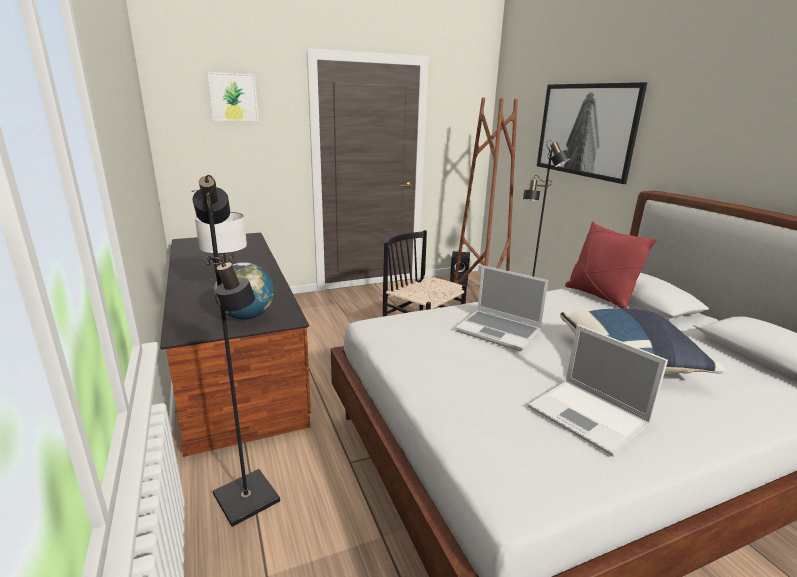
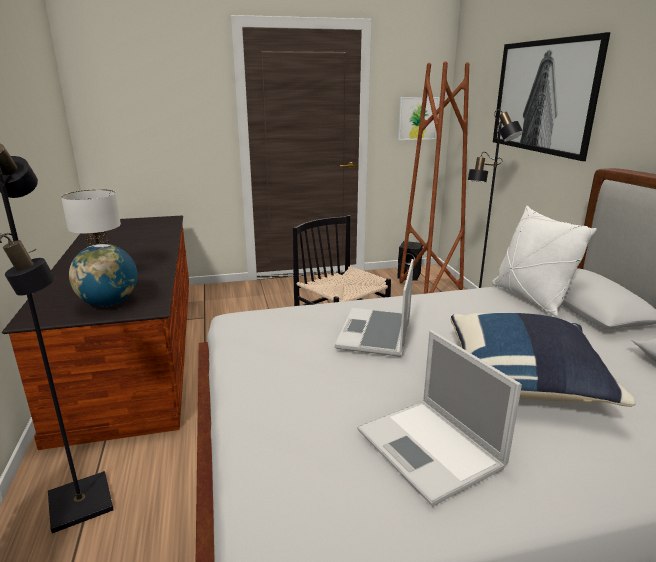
camera: 10 degrees right, 0 degrees up
(233, 97) = (152, 70): picture -> picture (417, 118)
(499, 331) = (376, 334): laptop -> laptop turned 60 degrees clockwise
(599, 296) = (530, 298): red pillow -> white pillow

